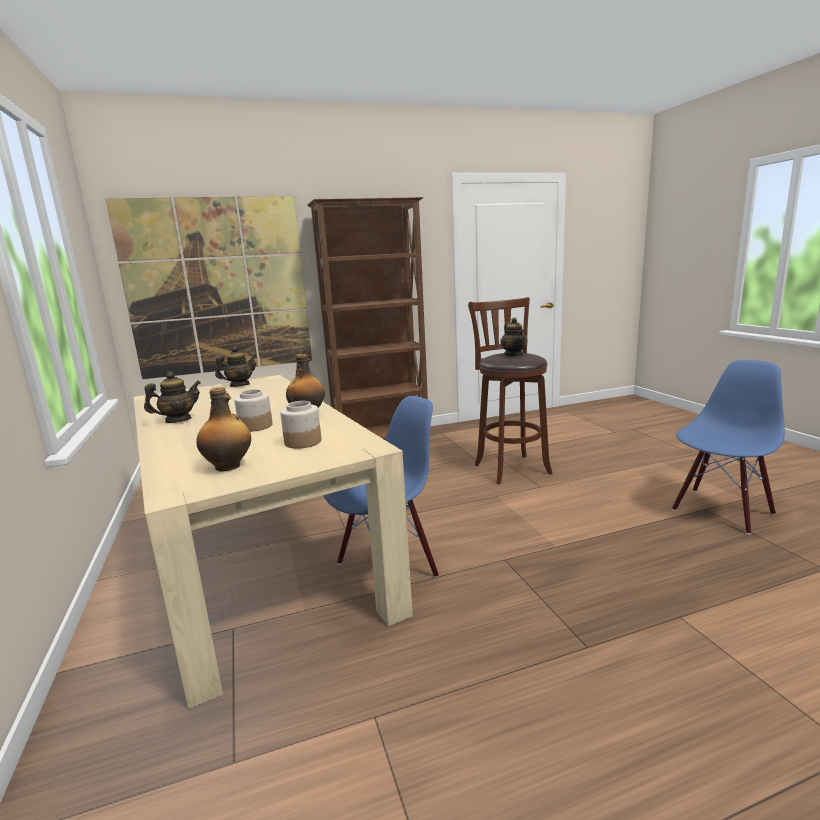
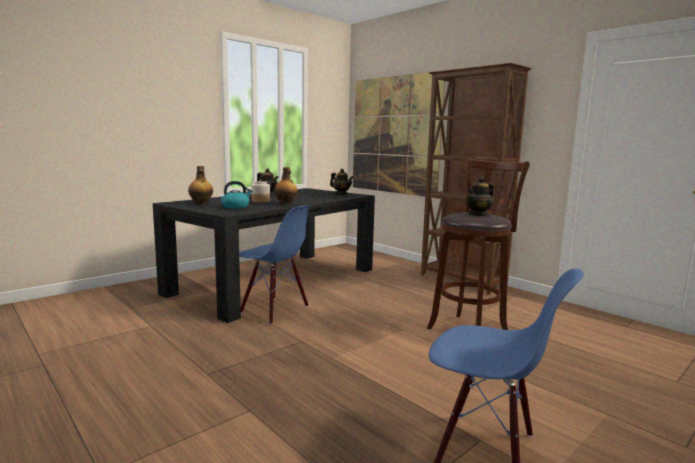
camera: 65 degrees right, 5 degrees down
(258, 552) = (276, 281): beige dining table -> black dining table
(302, 442) = (236, 207): jar -> kettle

